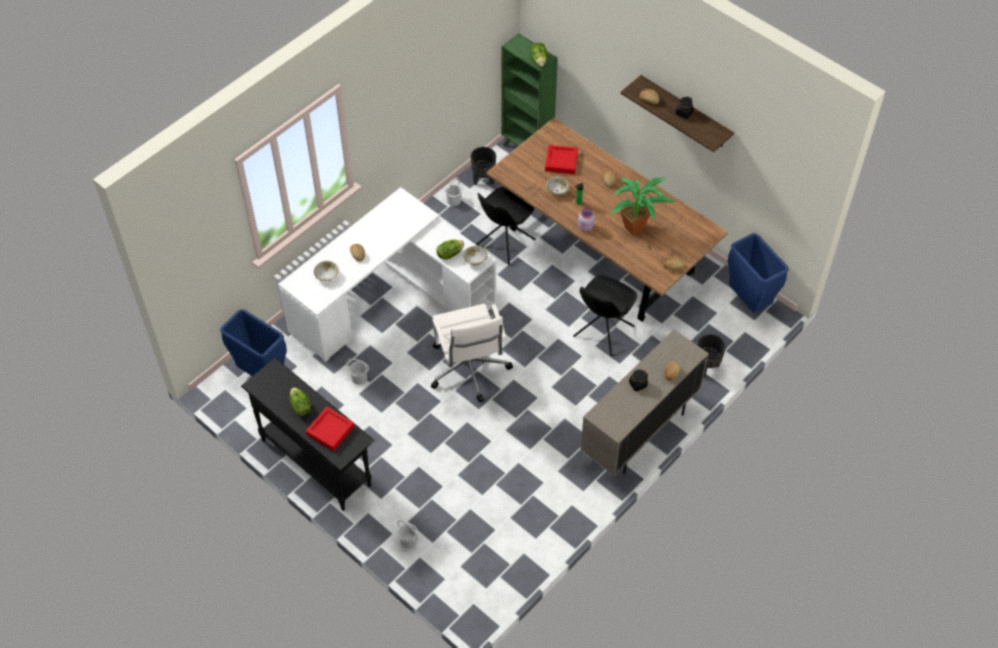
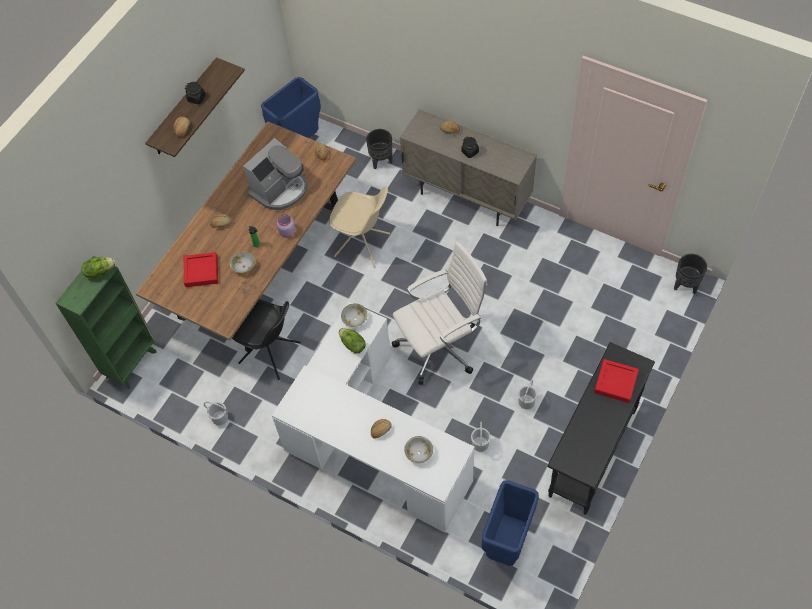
camera: 100 degrees left, 5 degrees up
(300, 406) = (599, 419): lettuce -> none
(408, 541) = (642, 348): white bucket -> white bucket (526, 401)
(483, 179) = (184, 395): black planter -> black planter (685, 286)
(602, 332) = (363, 245): black chair -> beige chair
(637, 228) = (280, 189): potted plant -> coffee machine

